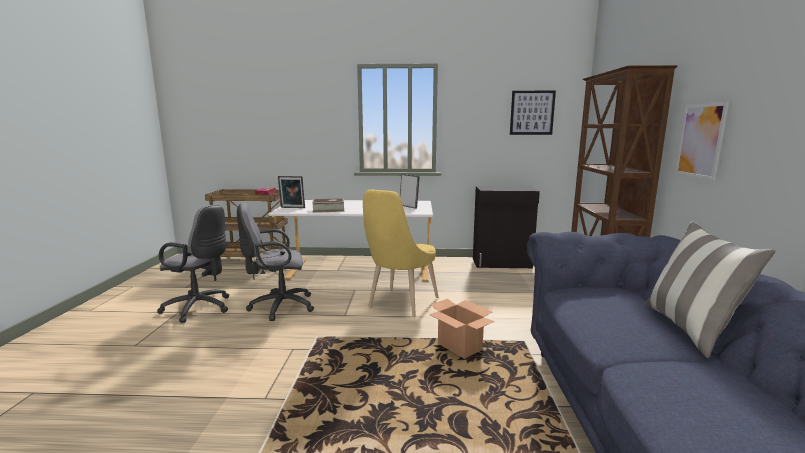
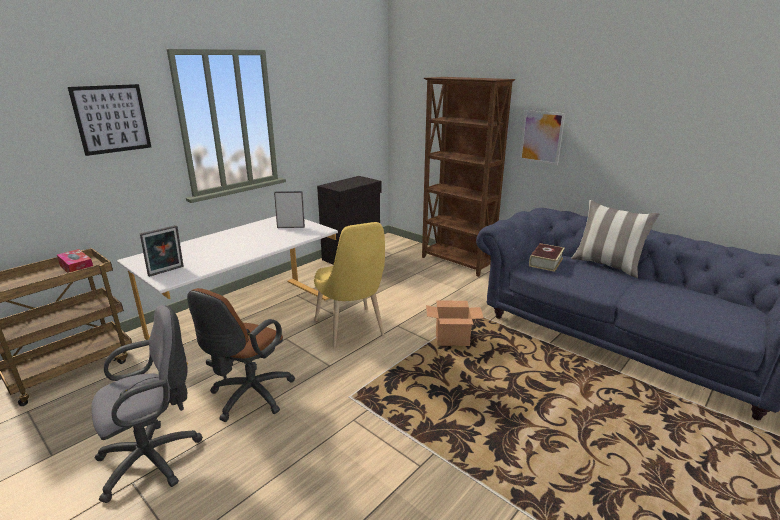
camera: 50 degrees left, 10 degrees up
(278, 307) = (249, 397): grey office chair -> brown office chair
(328, 210) = (222, 259): book -> book (546, 262)
(532, 112) = (351, 102): picture -> picture (112, 119)

